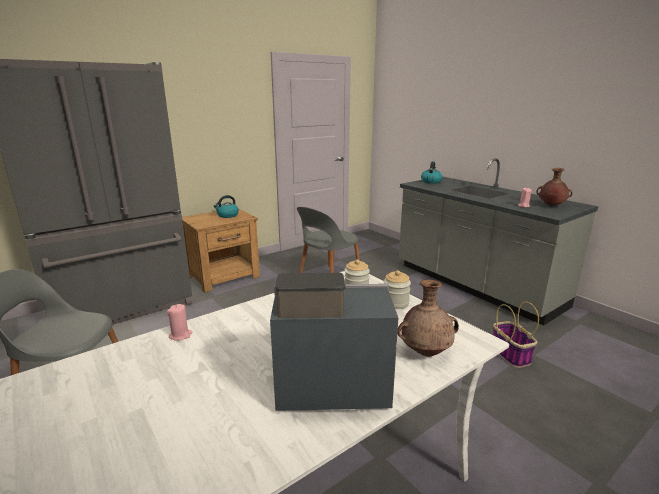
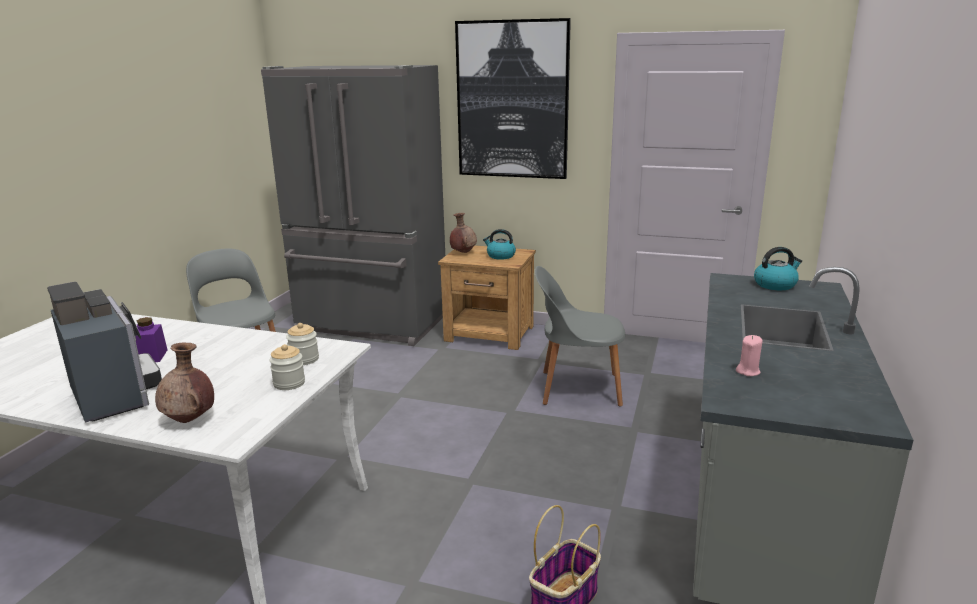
camera: 55 degrees right, 0 degrees up
(180, 335) = (165, 328): pink candle -> none
(206, 98) = (512, 100): none -> picture
(252, 352) = (152, 356): none -> purple jar
(551, 206) = (801, 393): brown vase -> brown vase (463, 252)

